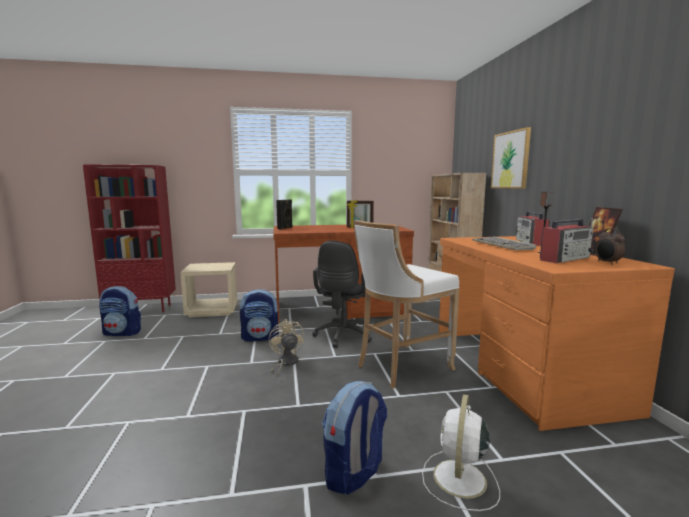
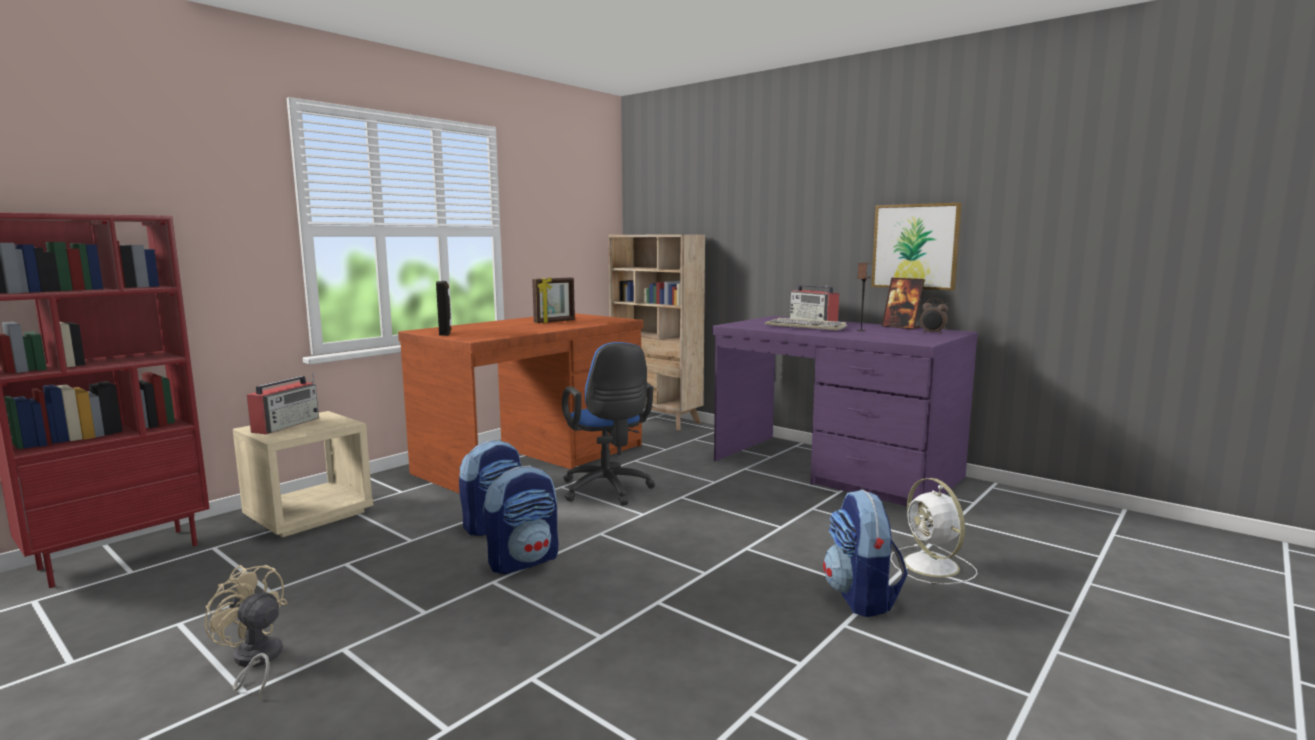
camera: 40 degrees left, 0 degrees up
(122, 333) = (189, 600): backpack -> backpack (524, 561)
(285, 363) = (599, 541): beige fan -> beige fan (255, 661)
(342, 337) = (608, 491): black office chair -> blue office chair
(400, 367) = (734, 501): white stool -> none
(510, 160) = (748, 220): picture -> picture (915, 246)
(520, 369) = (834, 469): orange desk -> purple desk
(565, 259) = (897, 334): radio -> radio (287, 425)

